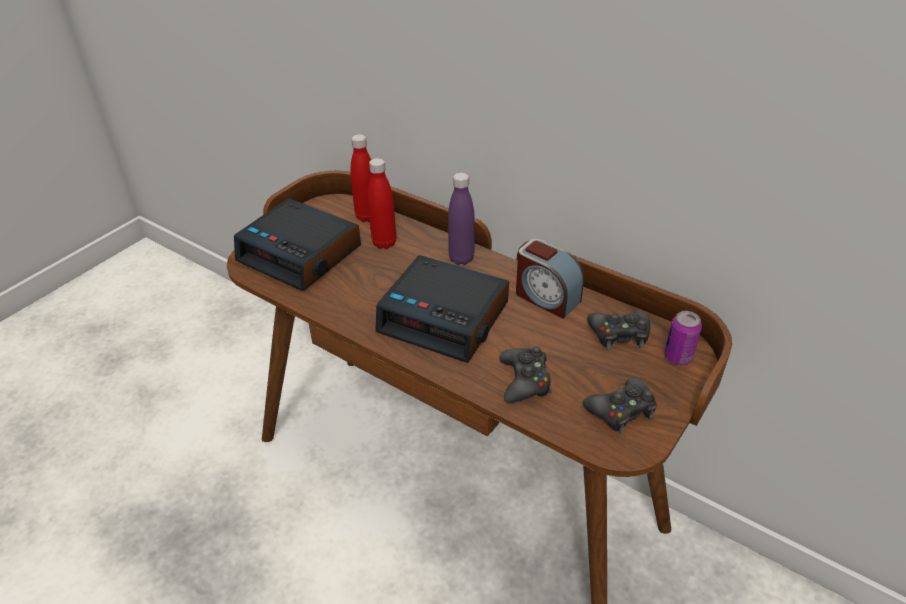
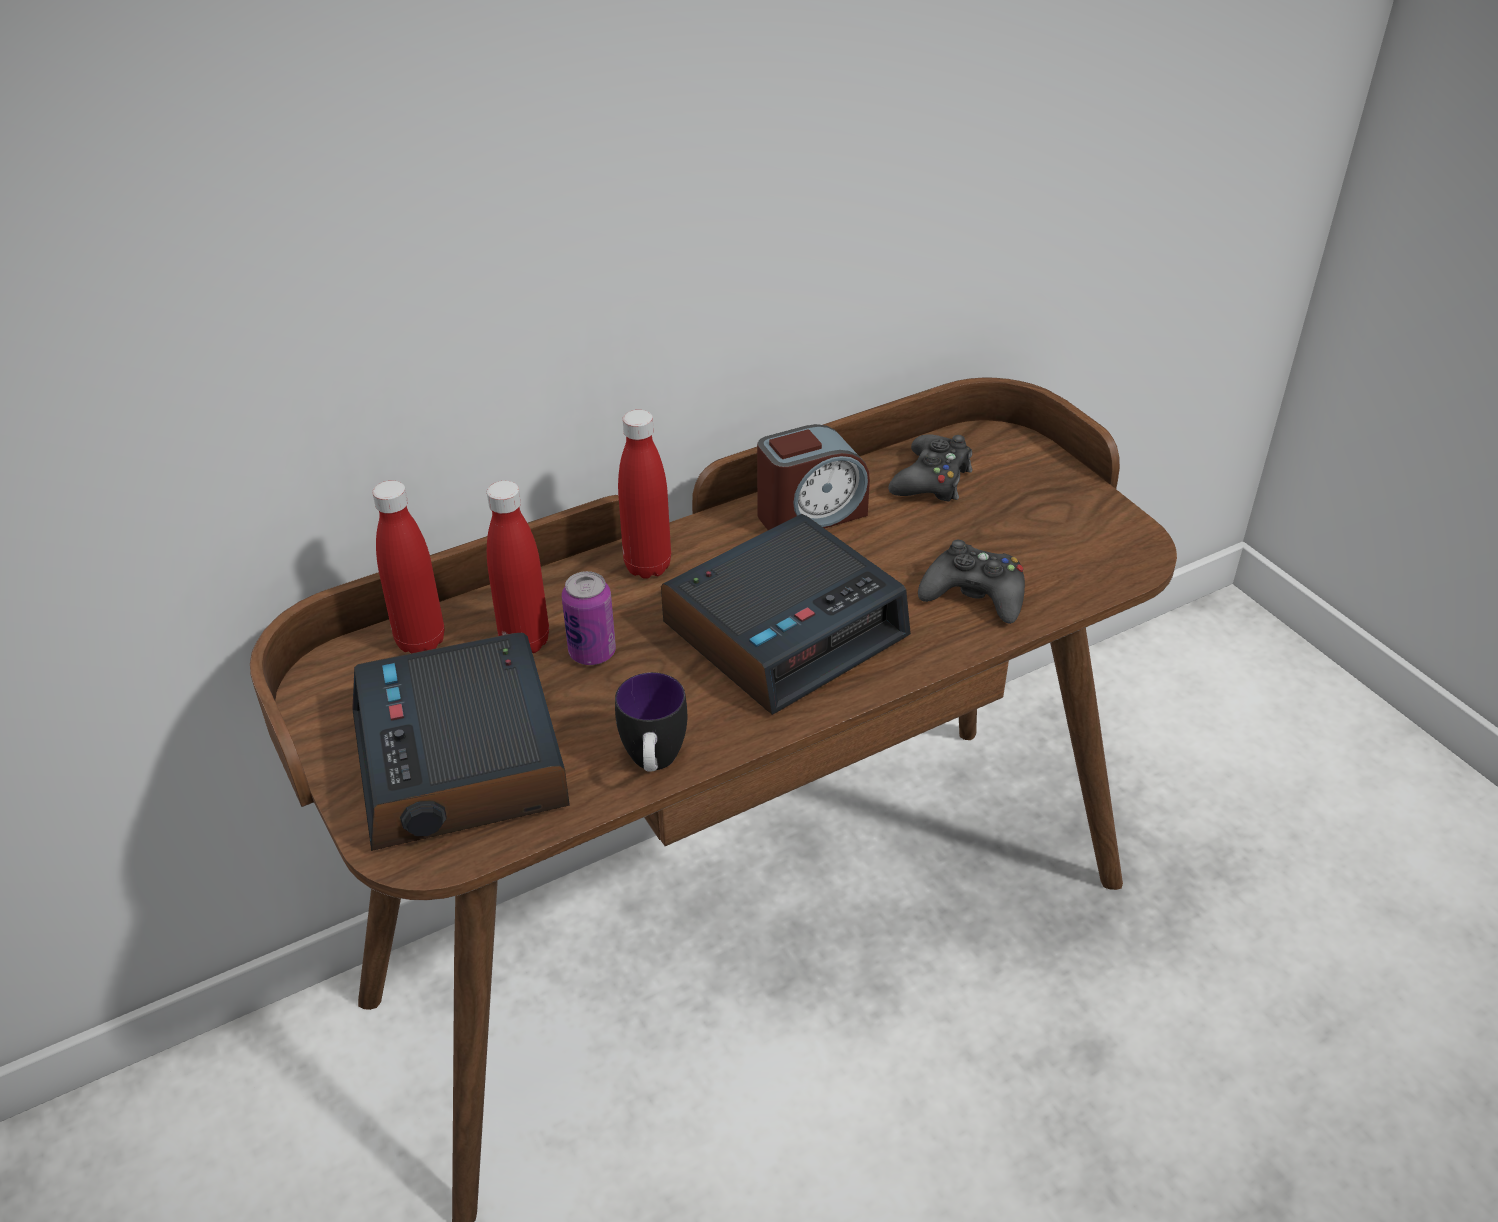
camera: 65 degrees left, 0 degrees up
(301, 254) = (462, 761): alarm clock -> alarm clock turned 105 degrees clockwise
(325, 307) = (653, 765): none -> mug
(461, 258) = (648, 566): purple bottle -> red bottle
(621, 410) = (1074, 532): black game controller -> none
(677, 357) = (1004, 452): can -> can (592, 653)

